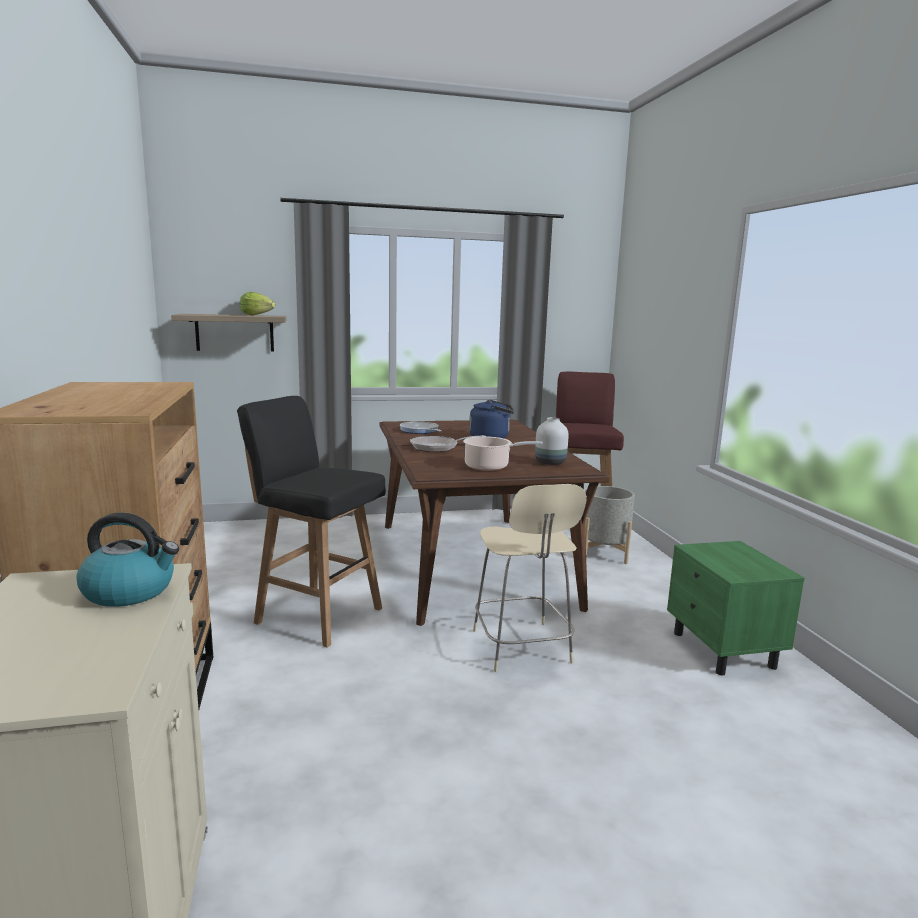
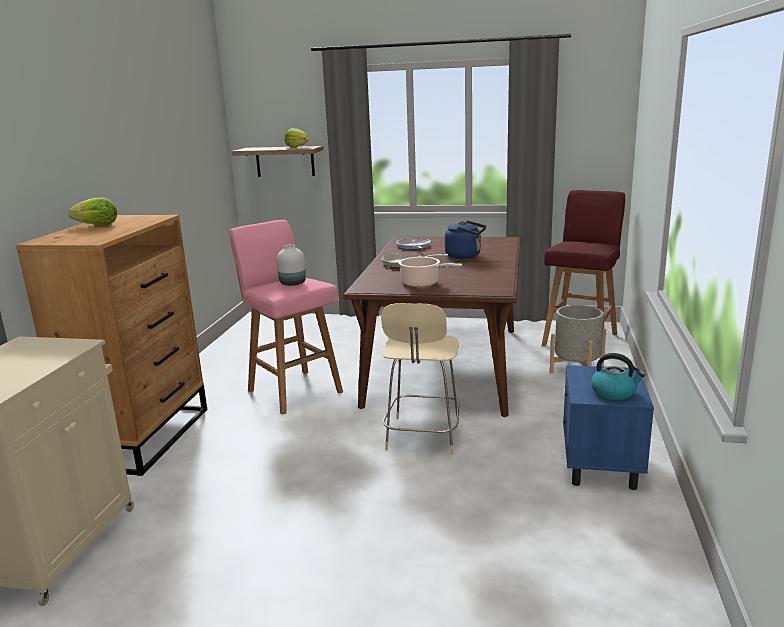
camera: 25 degrees right, 5 degrees up
(84, 393) = (97, 225): none -> lettuce
(130, 591) = (57, 352): kettle -> kettle (614, 392)
(317, 614) = (294, 390): black stool -> pink stool
(551, 463) = (481, 282): white vase -> white vase (293, 283)
(723, 650) = (600, 466): green nightstand -> blue nightstand

